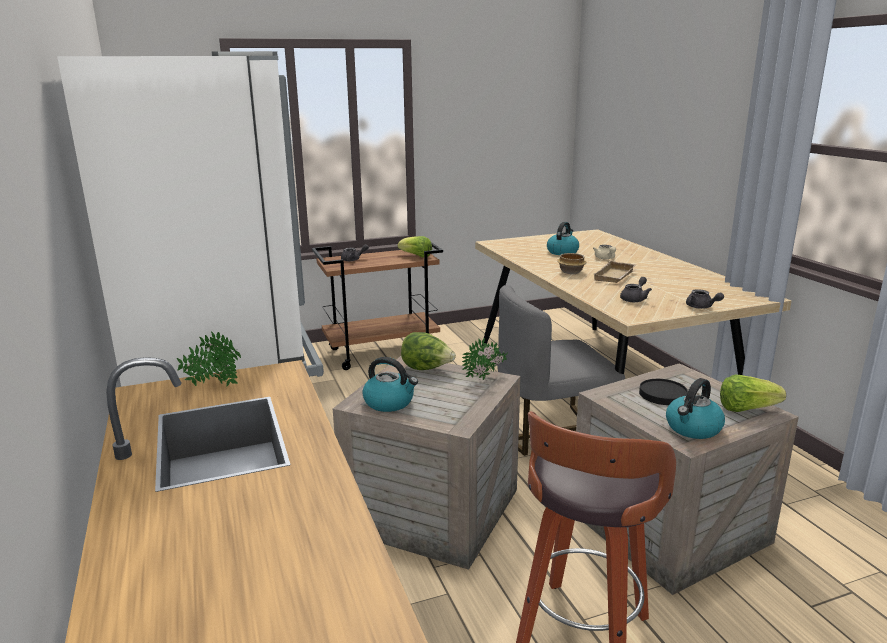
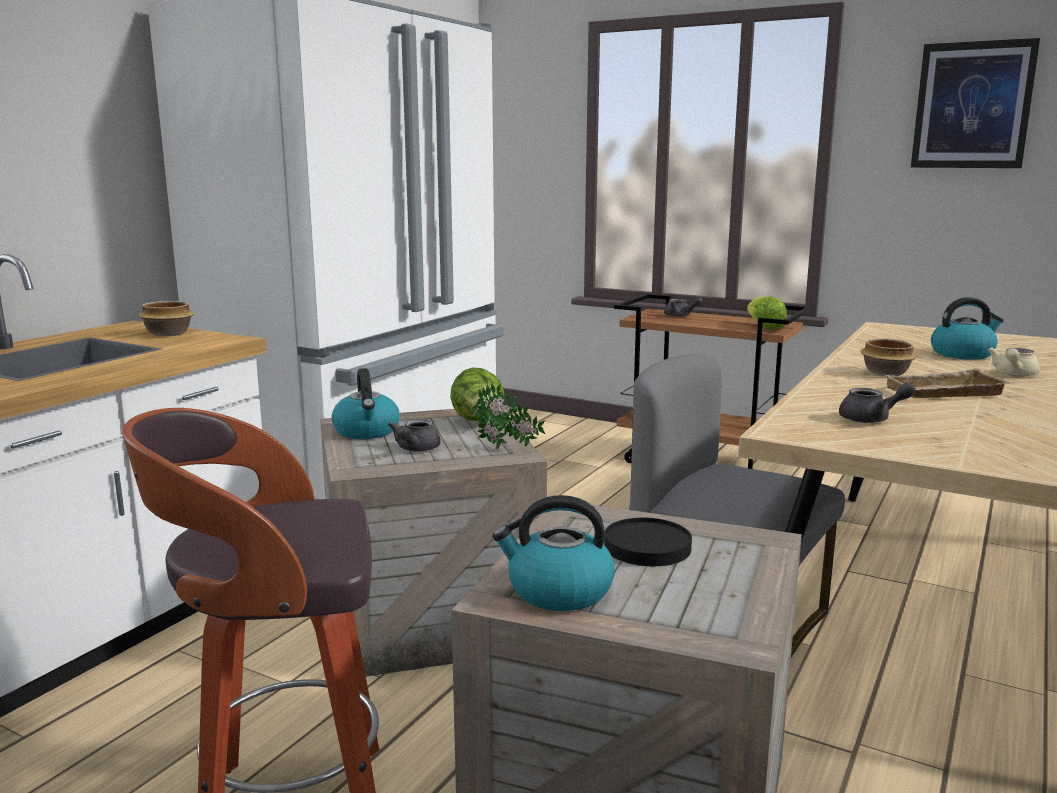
camera: 50 degrees right, 5 degrees down
(213, 385) = (167, 334): potted plant -> bowl
(486, 106) = (972, 105): none -> picture
(701, 307) = (958, 459): grey teapot -> grey teapot (415, 449)
(746, 409) = (714, 618): lettuce -> none

